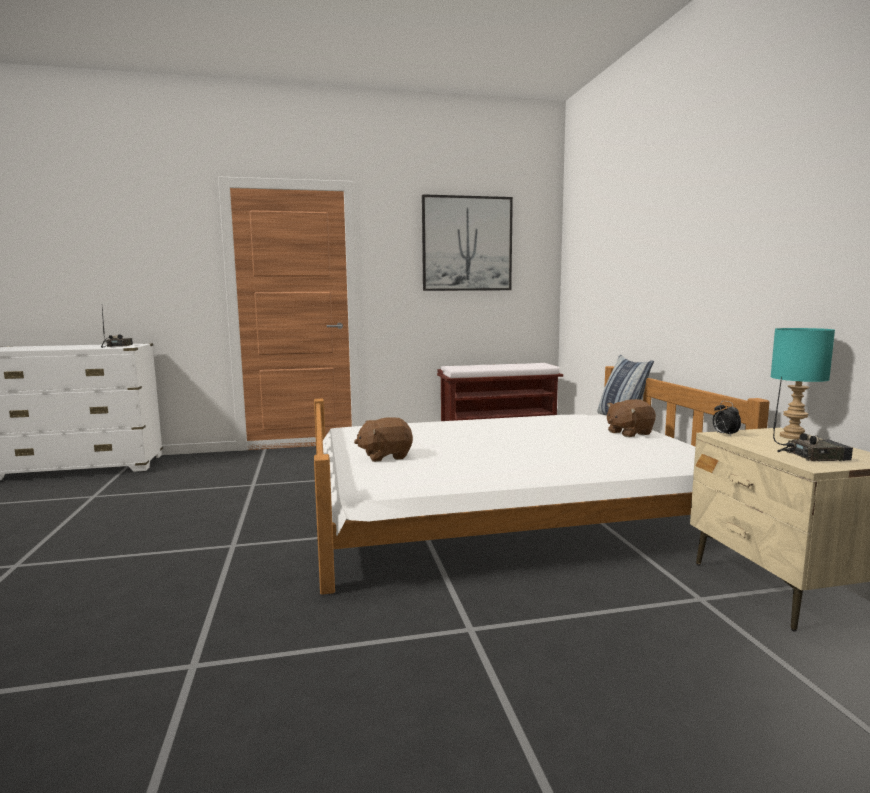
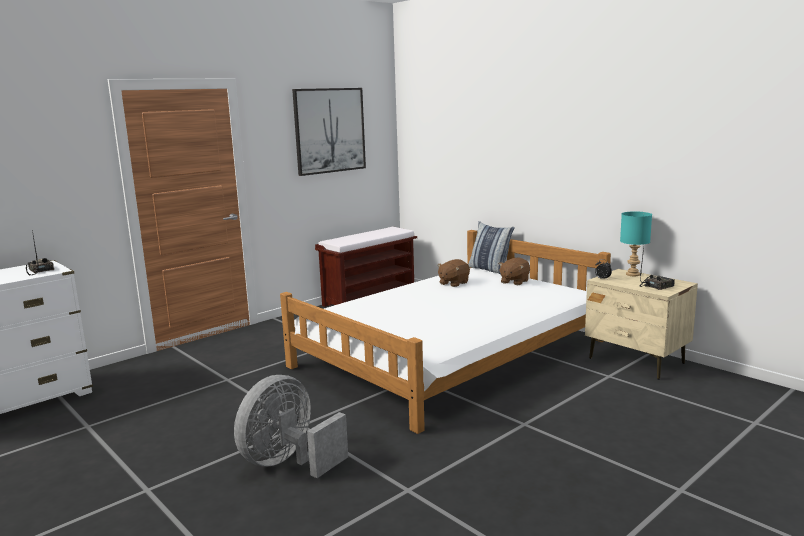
camera: 30 degrees left, 5 degrees up
(152, 581) = (288, 462): none -> grey fan
(385, 456) = (398, 330): brown plush toy -> brown plush toy (453, 283)

